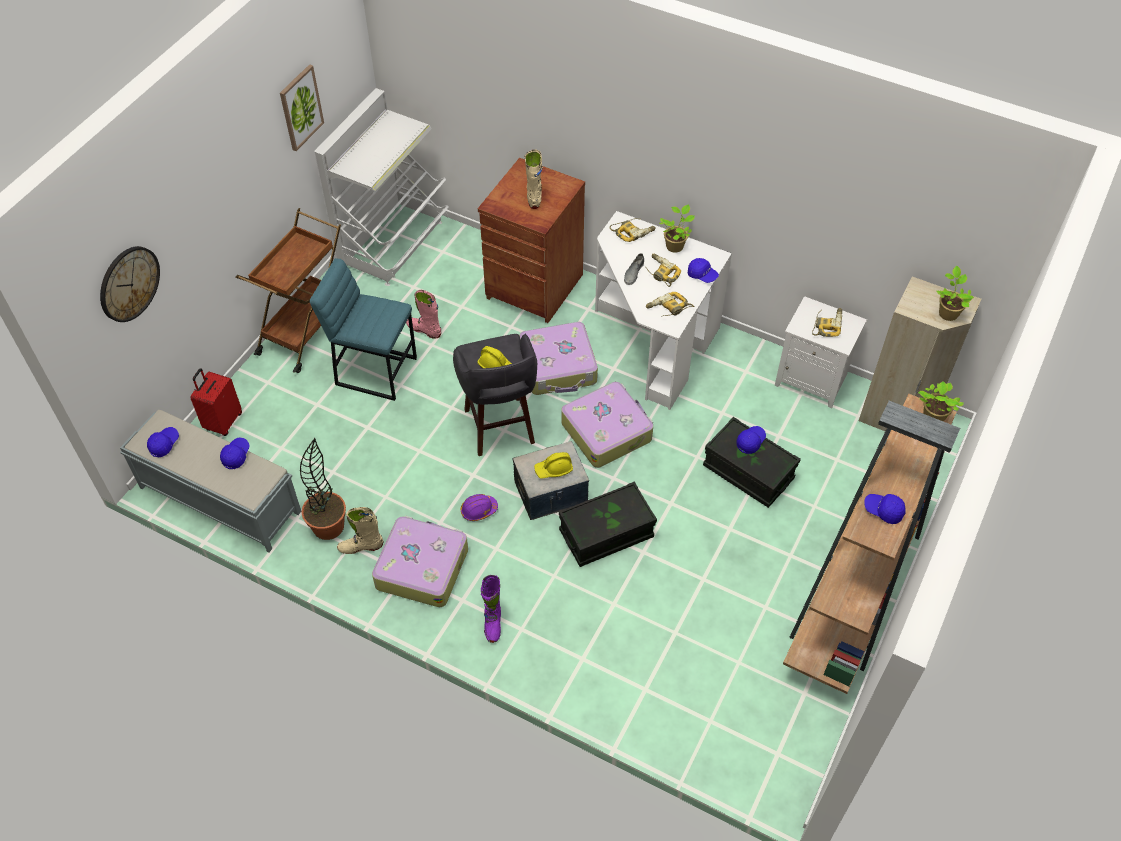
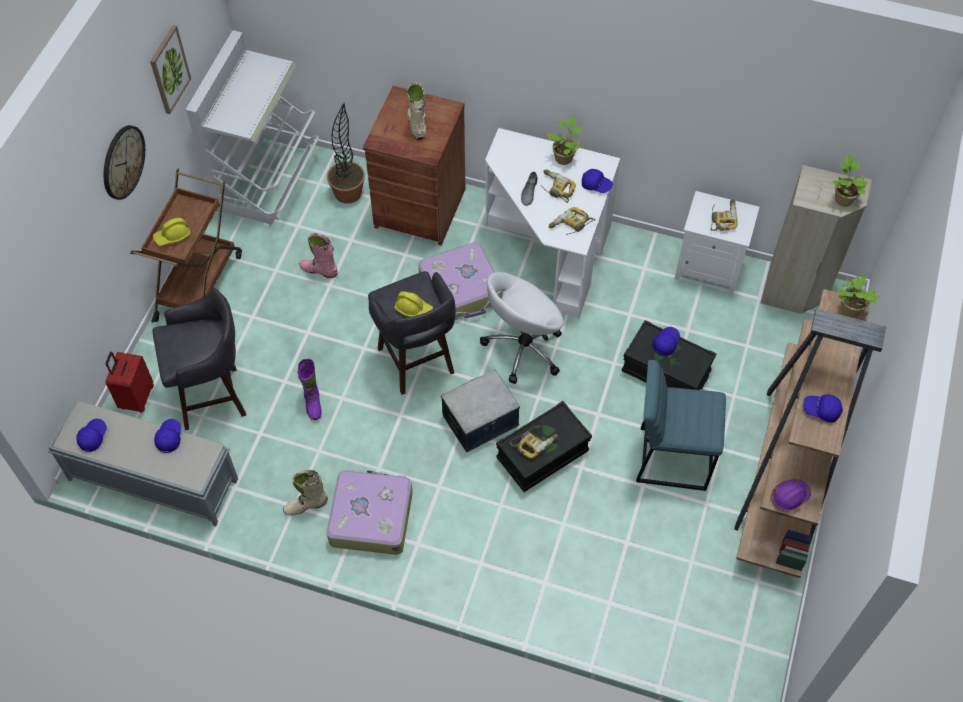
camera: 10 degrees left, 5 degrees up
(129, 283) = (39, 288): wall clock -> wall clock (123, 162)
(297, 432) = (215, 398): none -> grey stool
(328, 526) = (269, 490): potted plant -> potted plant (348, 193)
(374, 370) = (278, 321): blue stool -> blue stool (670, 458)
(478, 510) = (414, 450): purple hard hat -> purple hard hat (789, 497)
(492, 623) = (451, 561): purple boot -> purple boot (313, 403)
(554, 469) = (483, 401): yellow hard hat -> yellow hard hat (172, 236)
(607, 431) = (522, 349): suitcase -> white office chair
(633, 232) = (519, 148): power drill -> power drill (534, 442)

